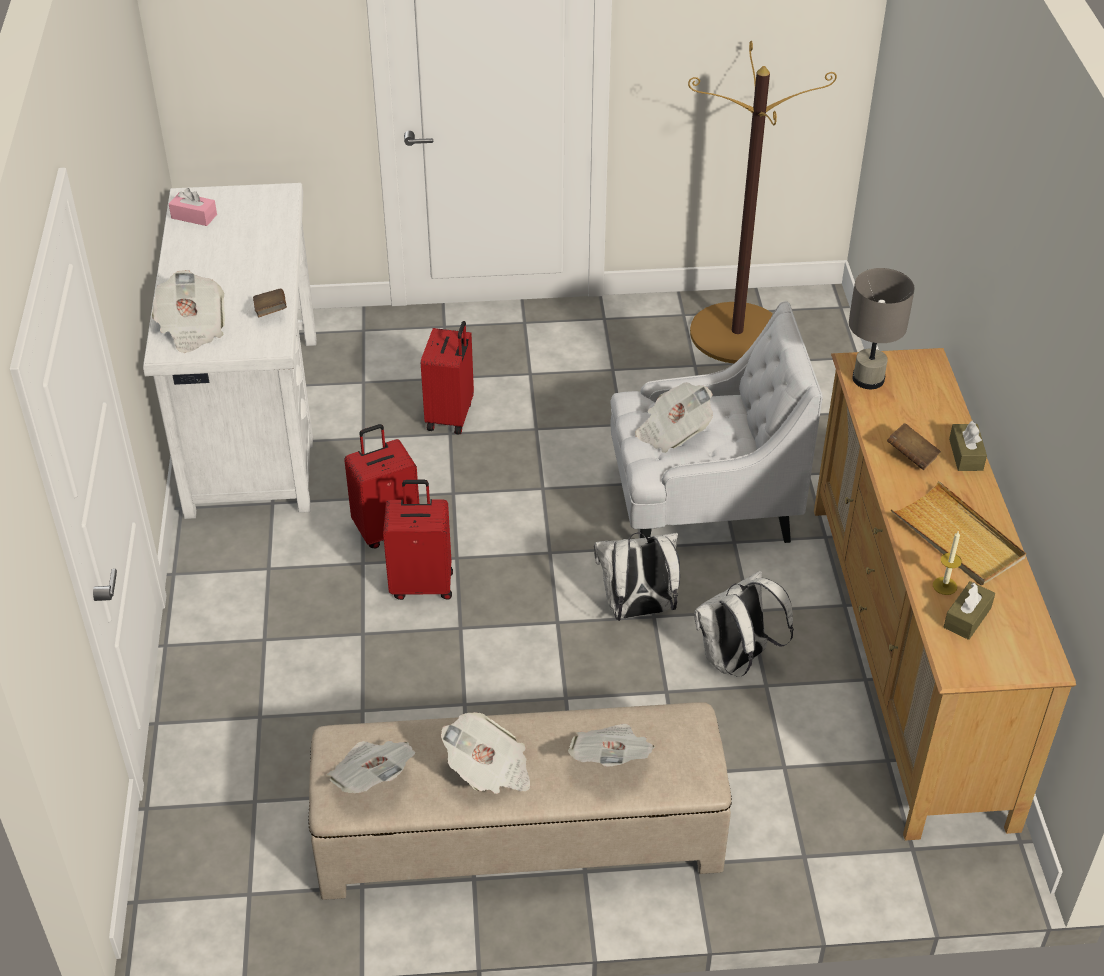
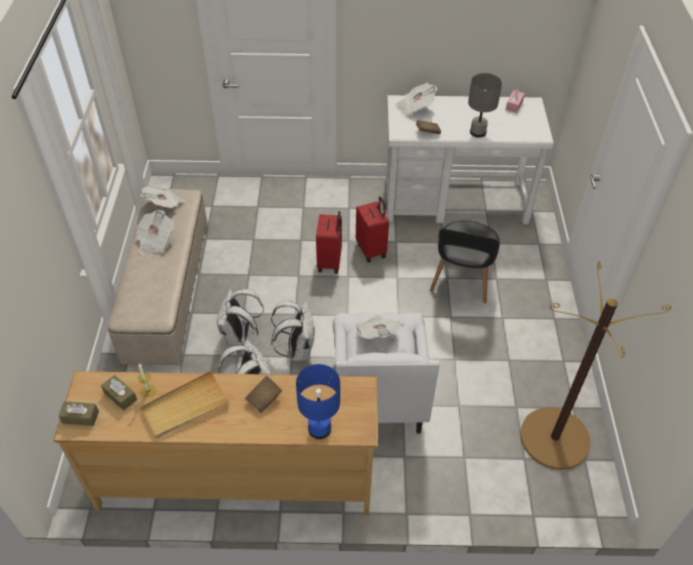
camera: 95 degrees right, 5 degrees up
(451, 416) = (461, 279): red suitcase -> black chair
(610, 759) = (147, 284): newspaper -> none
(623, 695) = (239, 337): none -> white backpack
(867, 379) = (345, 390): grey table lamp -> grey table lamp (478, 132)
(939, 398) = (319, 429): none -> blue table lamp
(966, 455) = (259, 431): brown tissue box -> brown tissue box (80, 417)

